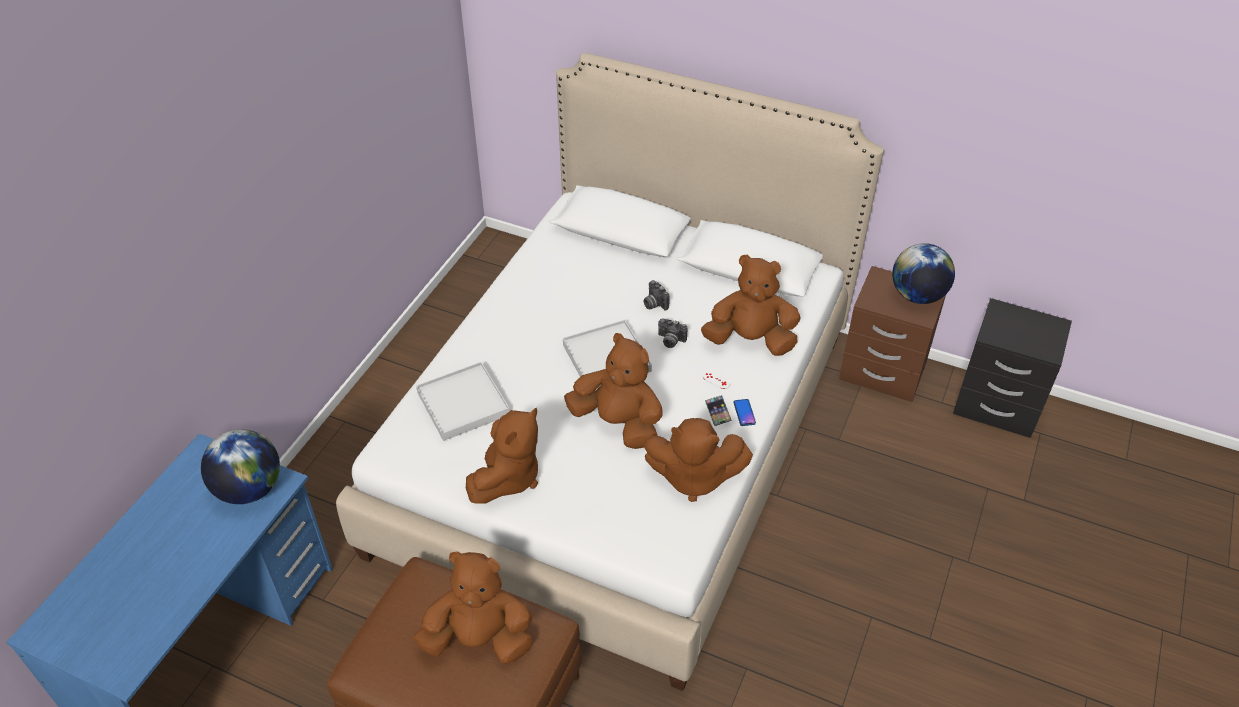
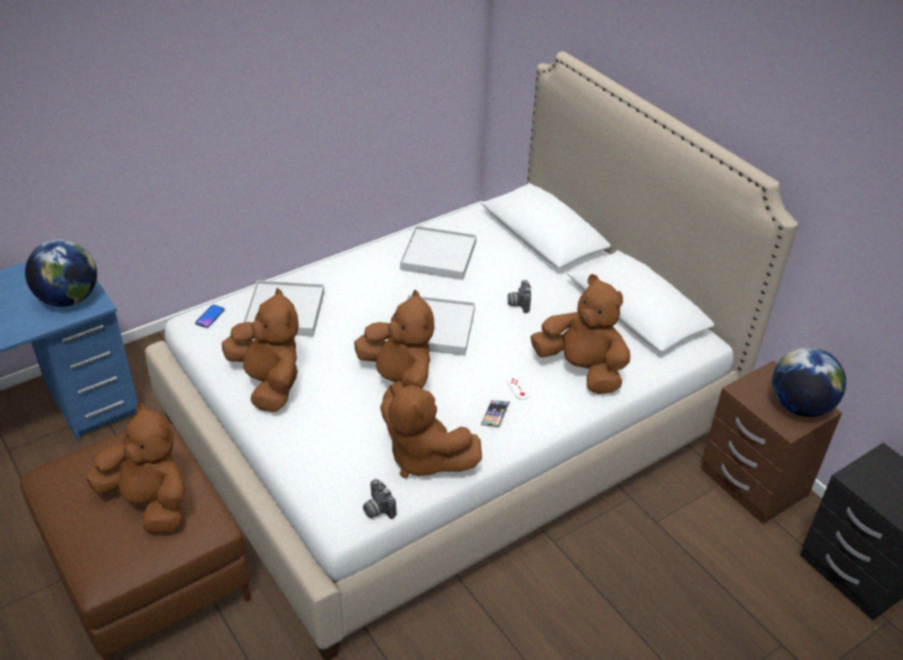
camera: 30 degrees right, 5 degrees down
(508, 477) = (268, 383): brown plush toy -> brown plush toy turned 90 degrees counterclockwise
(550, 289) = (438, 256): none -> white tray
(670, 341) = (505, 339): camera -> camera (377, 509)
(744, 413) = (519, 427): phone -> phone (210, 317)

